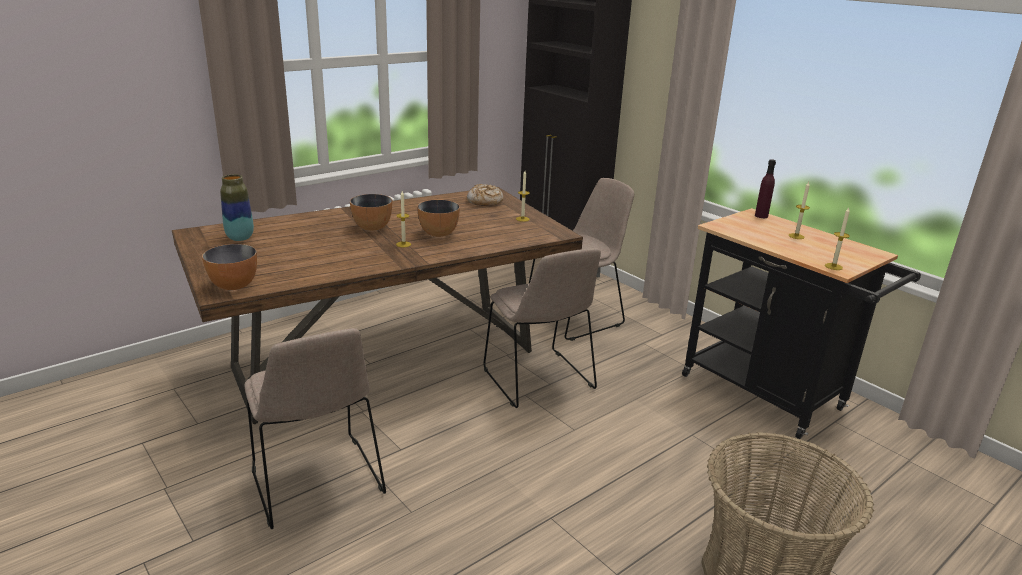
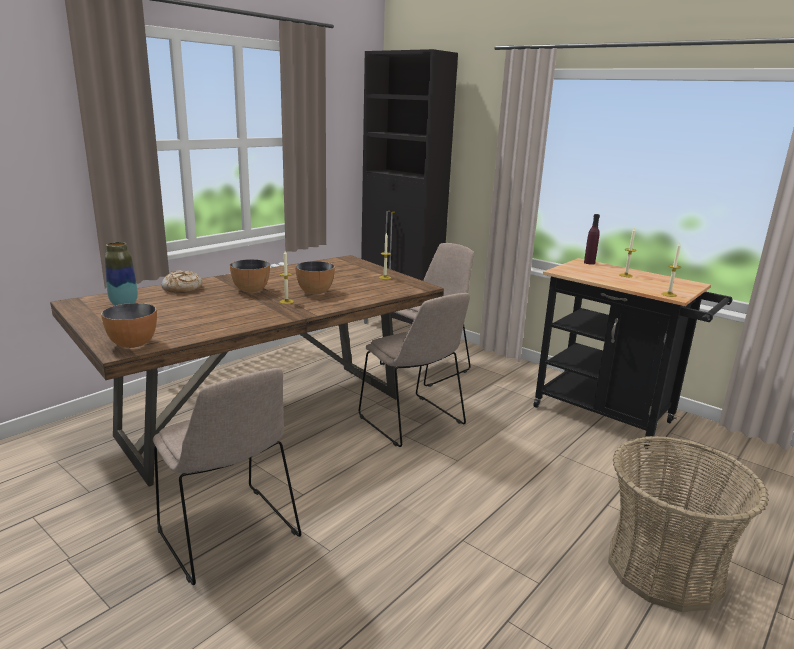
camera: 10 degrees left, 5 degrees down
(485, 201) = (345, 266): bread -> bread (182, 288)

